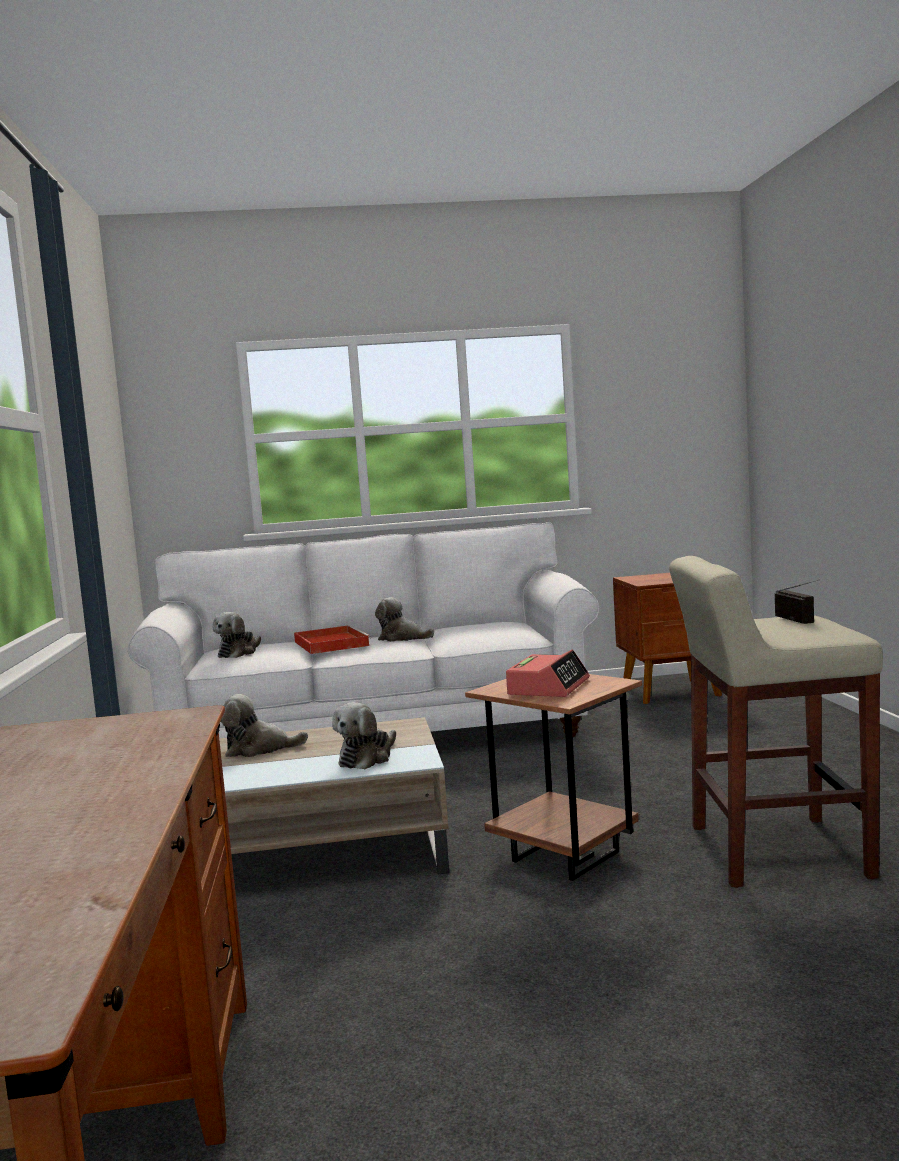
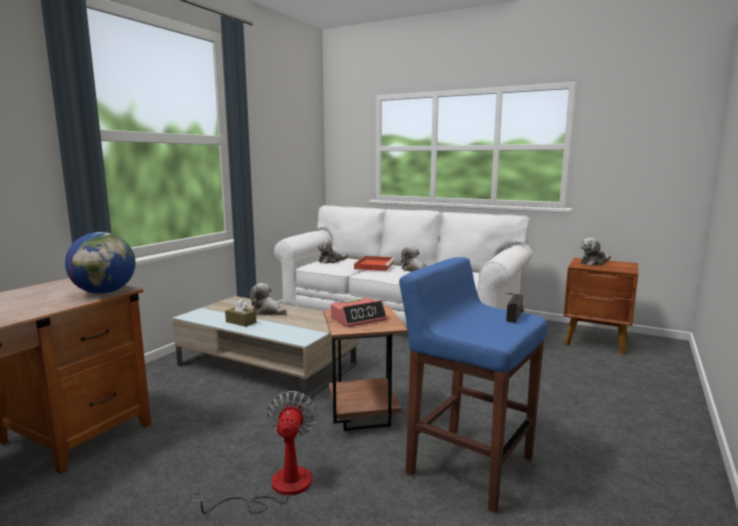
camera: 35 degrees right, 5 degrees up
(171, 724) = (105, 292): none -> globe
(248, 773) = (241, 322): none -> brown tissue box
(367, 758) = (290, 330): plush toy -> plush toy (594, 263)
(619, 974) = (277, 488): none -> fan
(774, 851) = (468, 465): beige stool -> blue stool

